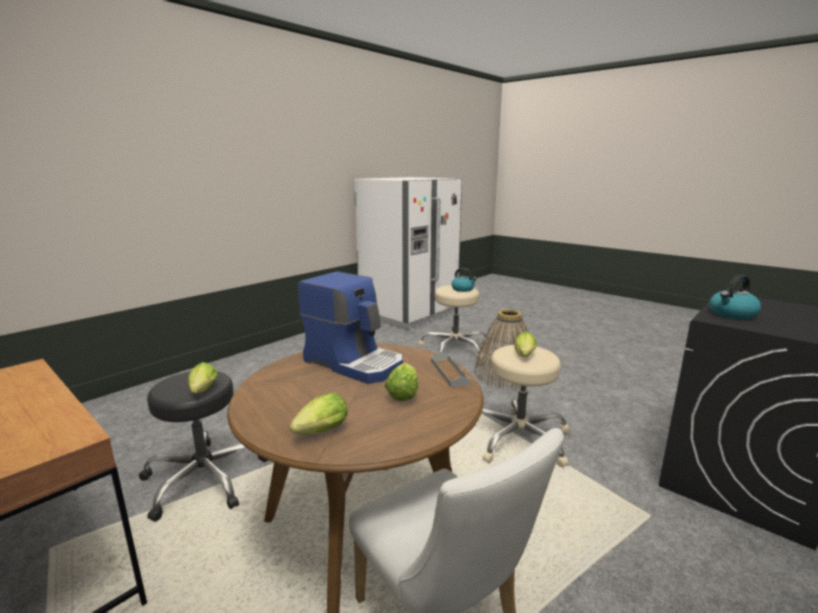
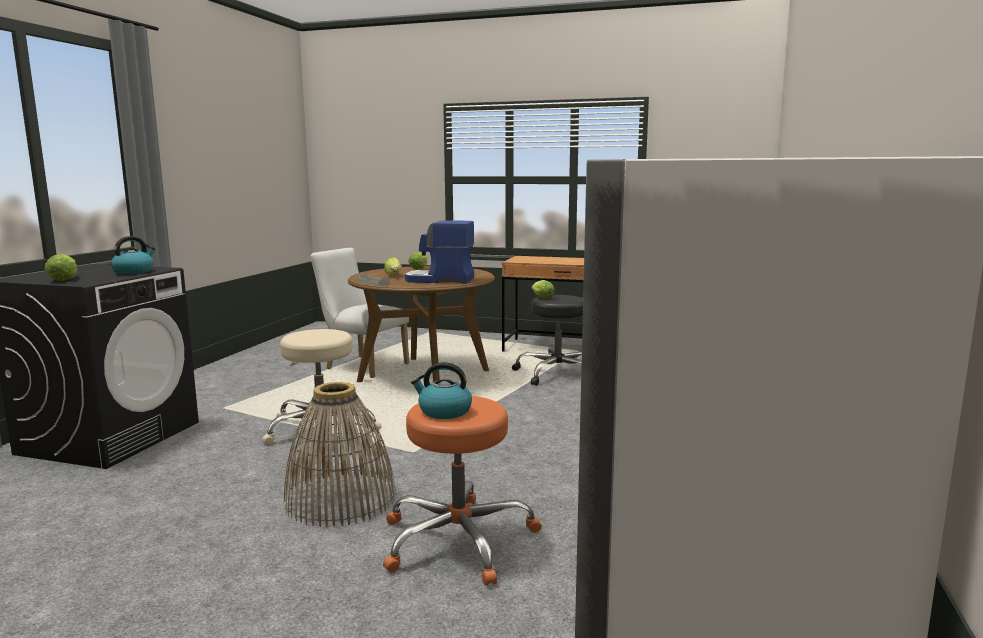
camera: 155 degrees right, 5 degrees down
(455, 348) = (458, 540): beige stool -> orange stool
(524, 356) = (317, 334): lettuce -> lettuce (65, 279)

